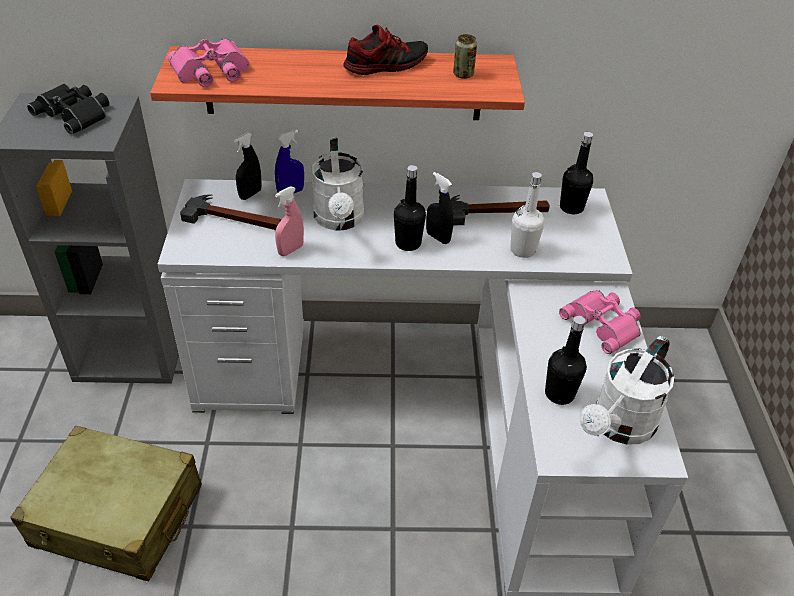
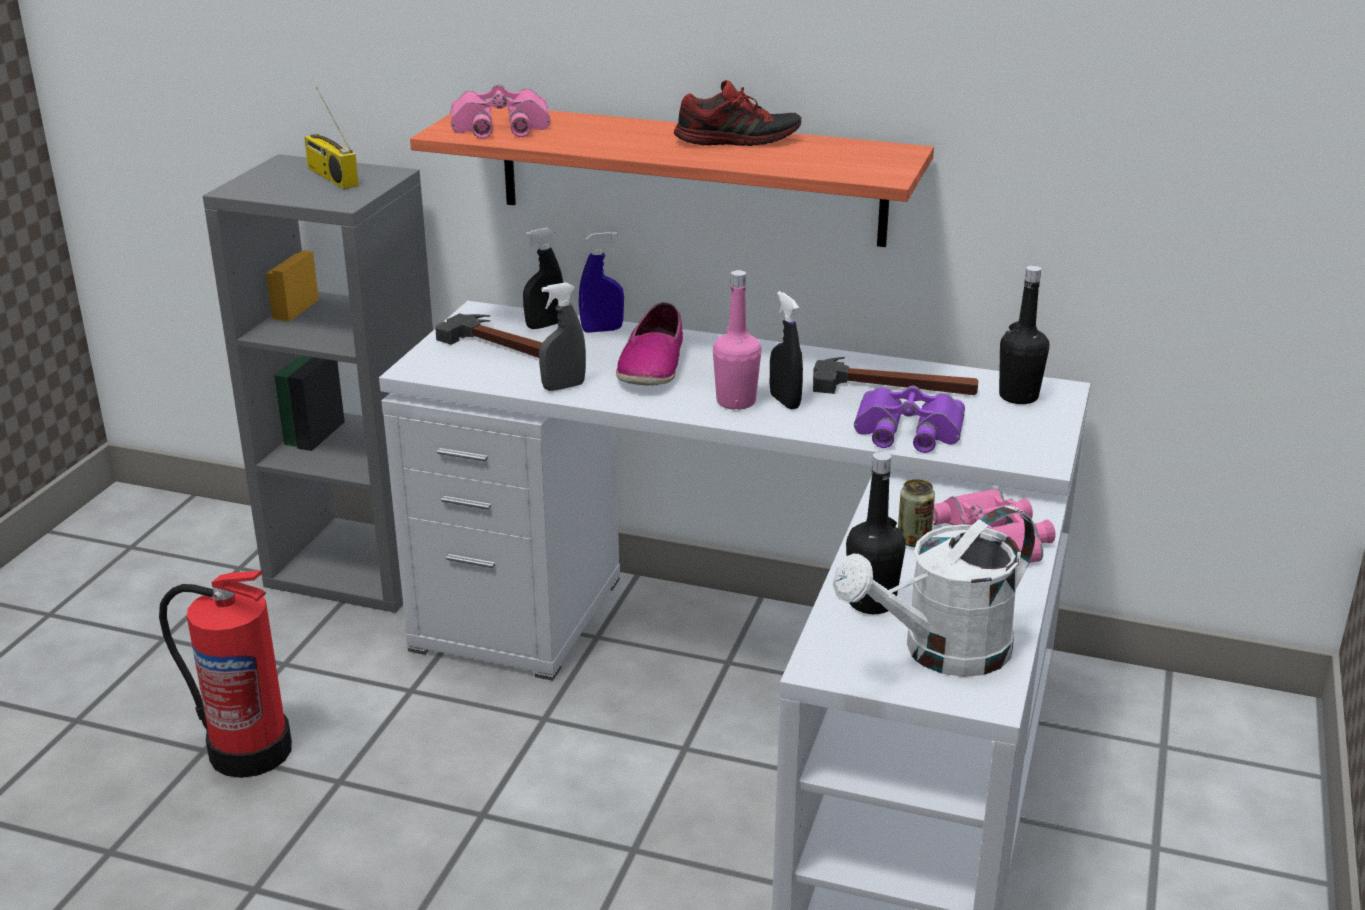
camera: 20 degrees right, 15 degrees down
(75, 113) = (330, 176): black binoculars -> radio
(118, 516) = (248, 749): beige suitcase -> fire extinguisher
(290, 250) = (563, 387): pink spray bottle -> grey spray bottle
(339, 221) = (652, 366): white watering can -> shoe
(408, 243) = (736, 402): black bottle -> pink bottle
(463, 74) = (840, 157): can -> can (913, 540)
(523, 250) = (907, 431): white bottle -> purple binoculars

